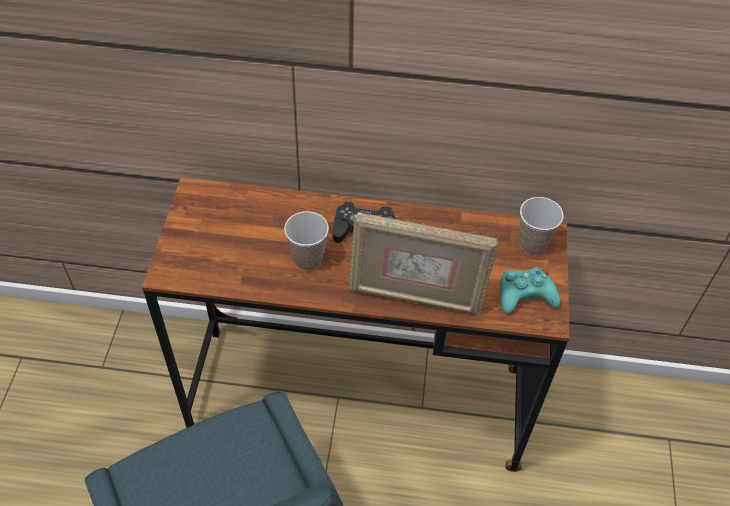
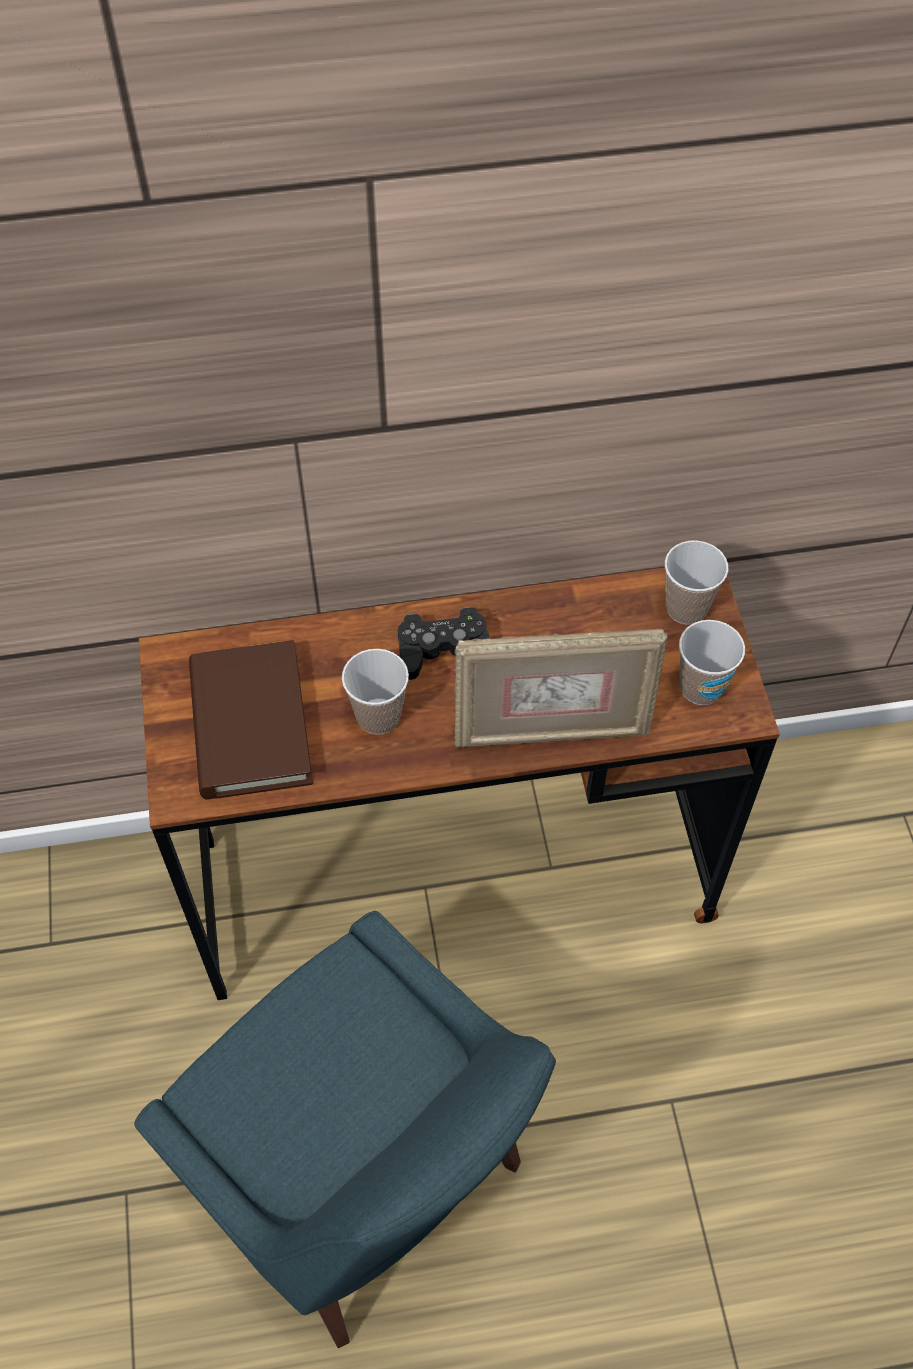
camera: 15 degrees left, 5 degrees up
(226, 243) = (250, 724): none -> brown book
(525, 295) = (701, 687): turquoise game controller -> cup

